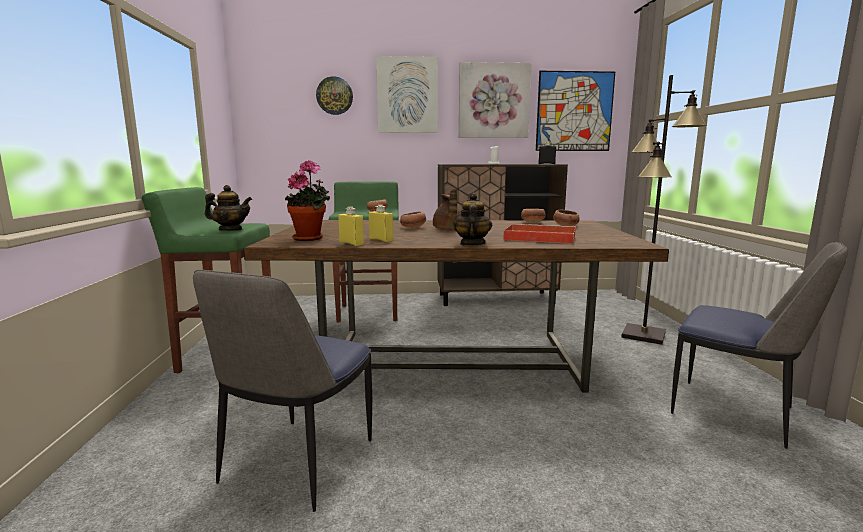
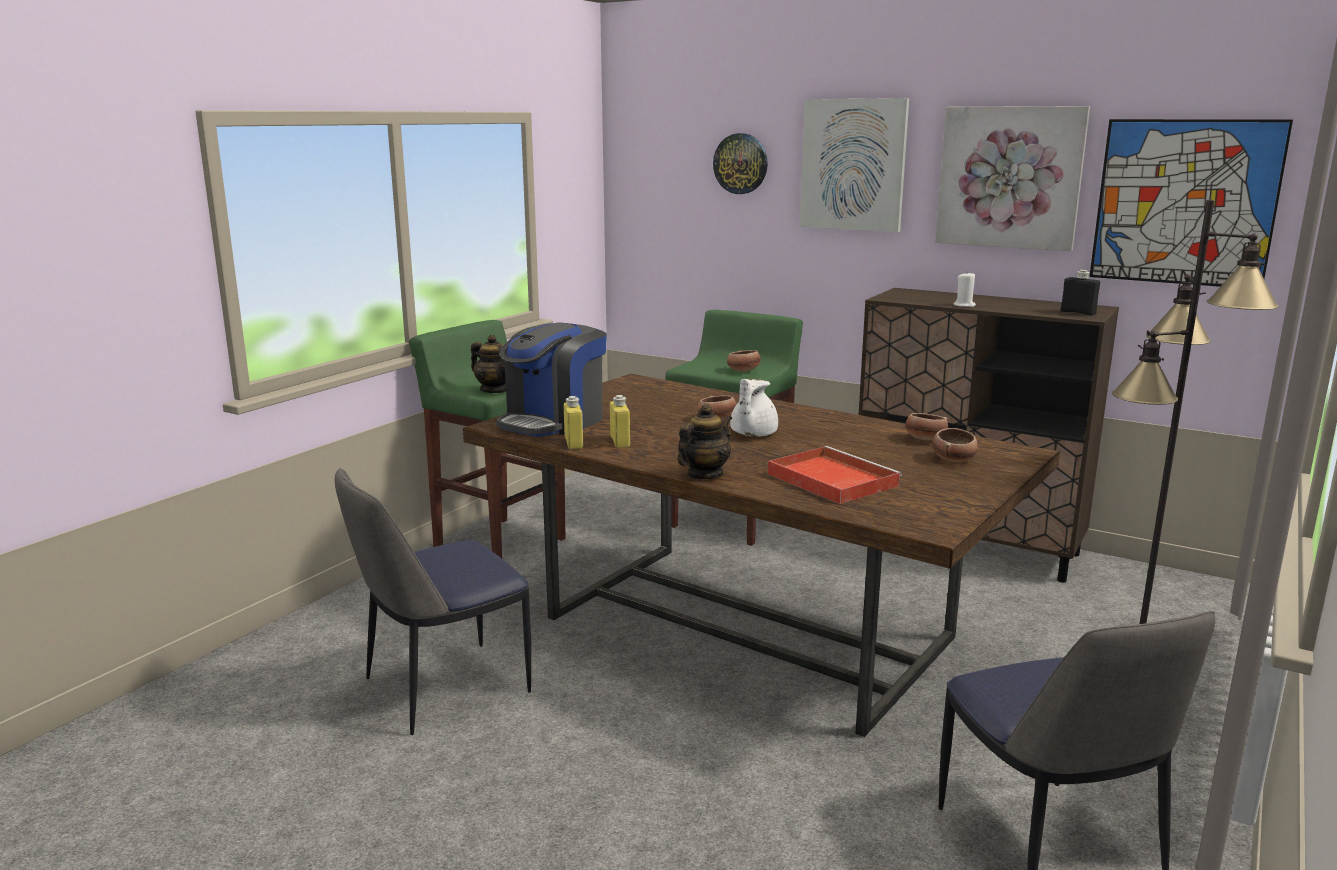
camera: 35 degrees right, 5 degrees up
(310, 238) = (554, 422): potted plant -> coffee machine
(448, 230) = (752, 434): brown teapot -> white teapot

